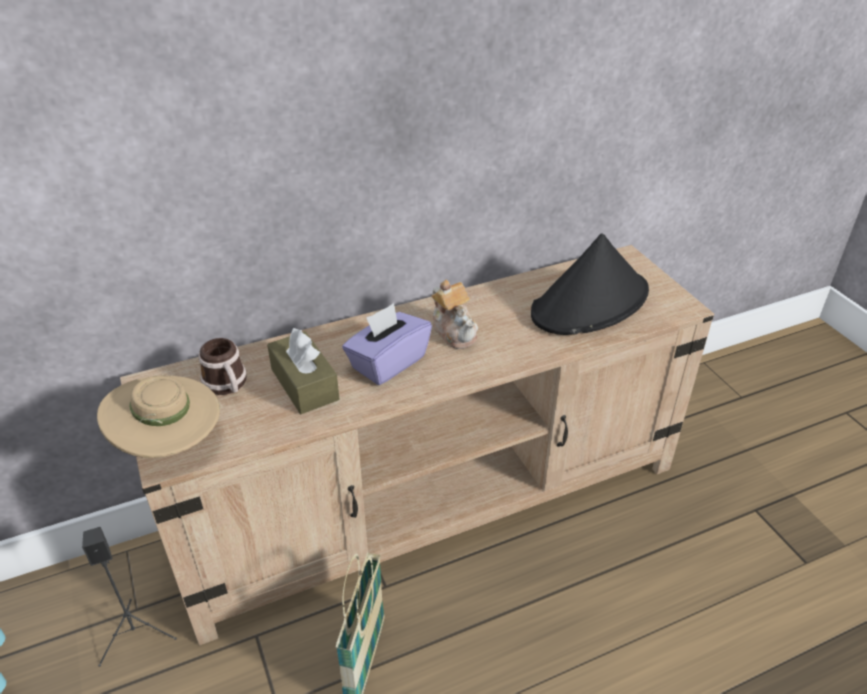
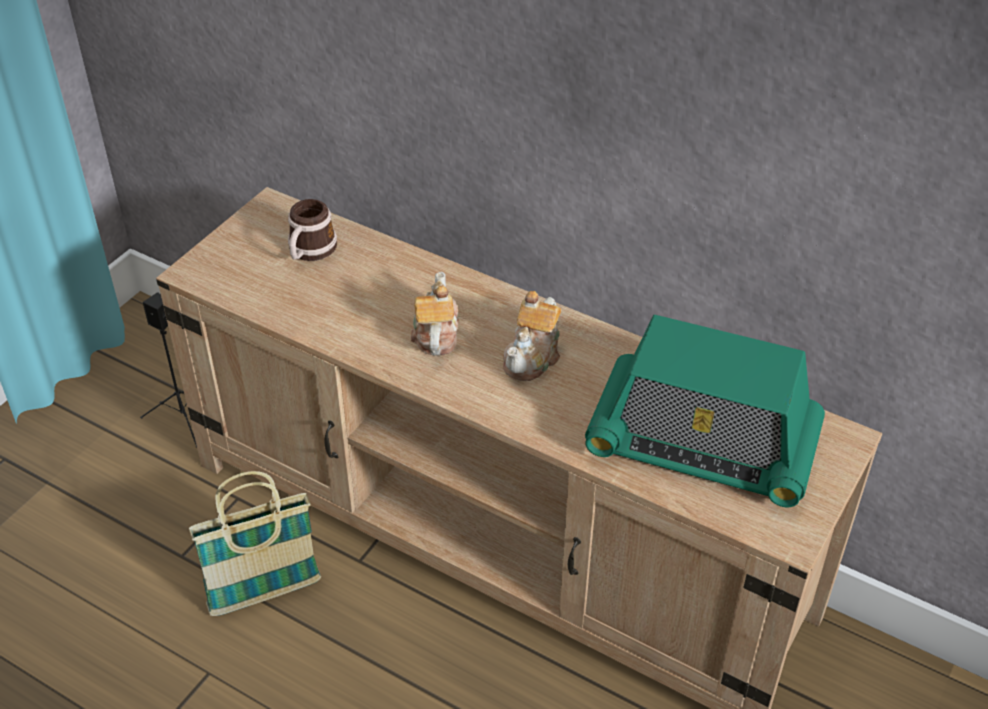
camera: 55 degrees right, 5 degrees up
(170, 444) = (212, 262): beige hat -> none
(304, 384) = (353, 297): brown tissue box -> none
(388, 363) = (435, 334): purple tissue box -> teapot
(590, 303) = (702, 444): black hat -> radio

